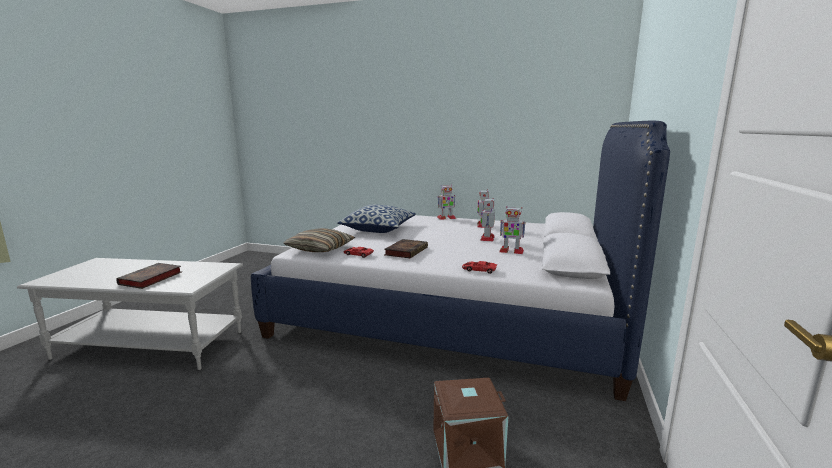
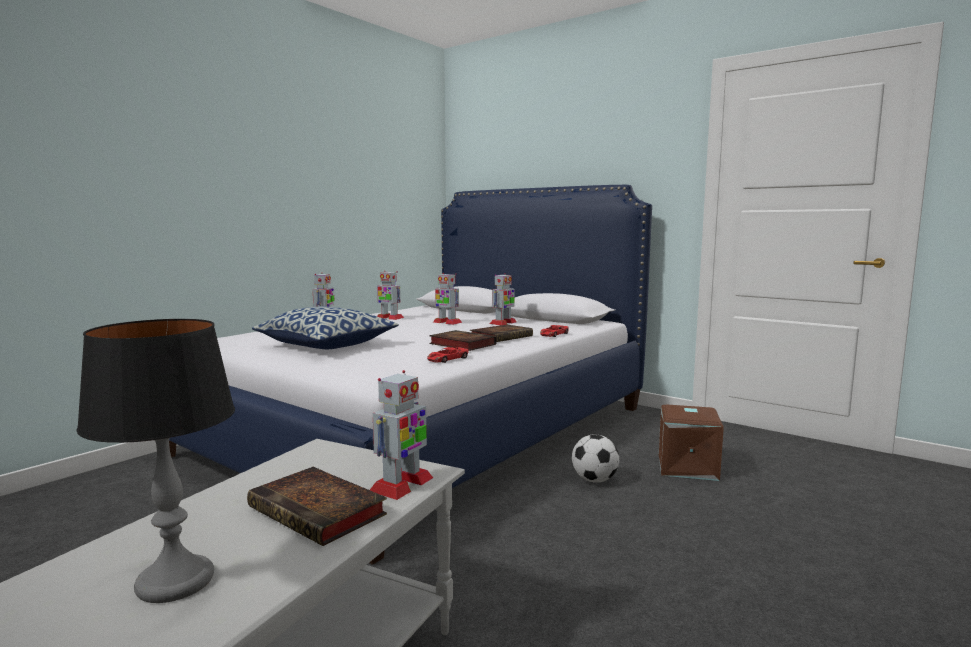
camera: 70 degrees left, 5 degrees down
(107, 273) = (175, 581): none -> table lamp
(173, 286) = (401, 485): none -> toy robot
(320, 249) = (391, 371): pillow -> none
(401, 393) = (594, 480): none -> football
(446, 257) = (502, 337): none -> book

